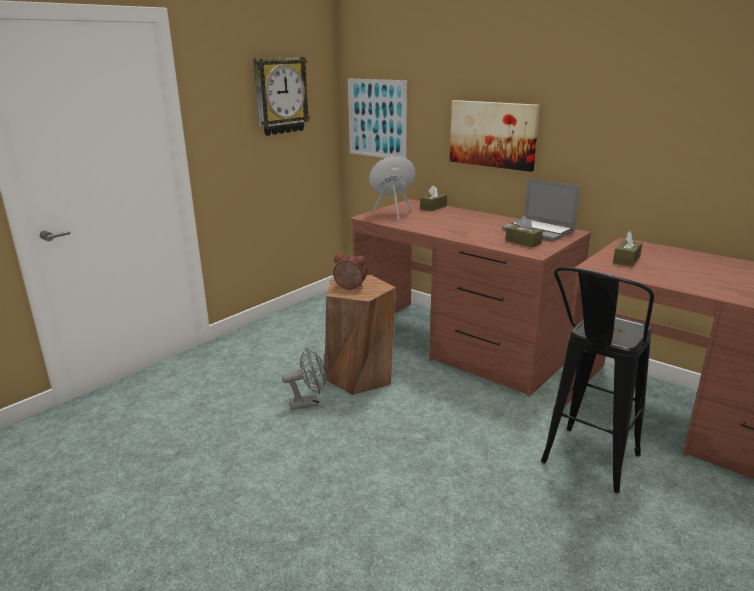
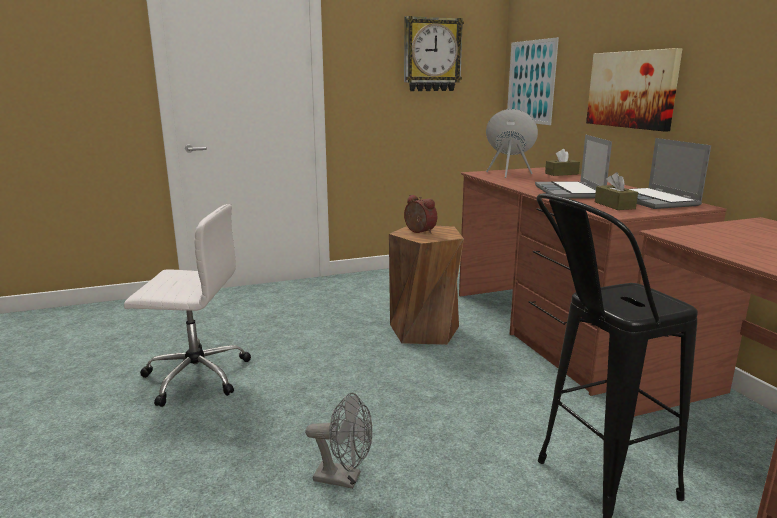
camera: 30 degrees right, 5 degrees down
(189, 495) = (195, 376): none -> white office chair
(309, 403) = (356, 339): grey fan -> grey fan (344, 478)
(473, 231) = (570, 192): none -> laptop
(626, 260) = (730, 234): brown tissue box -> none

